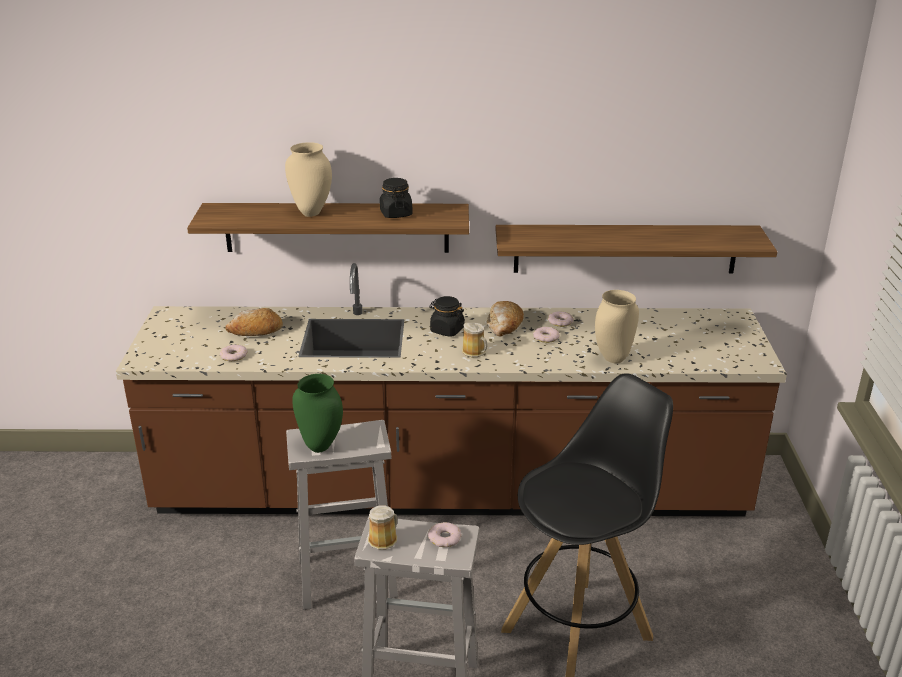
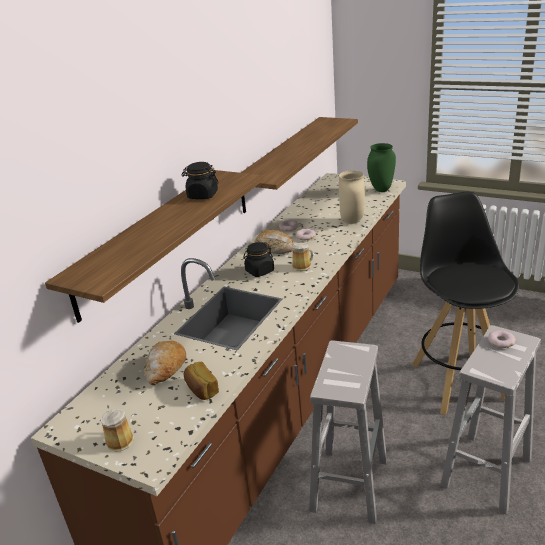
camera: 60 degrees left, 0 degrees up
(233, 356) = (201, 389): donut -> bread
(312, 213) = (154, 228): beige vase -> none
(321, 446) = (349, 379): green vase -> green vase (381, 189)
(384, 539) = (494, 369): mug -> mug (119, 440)

